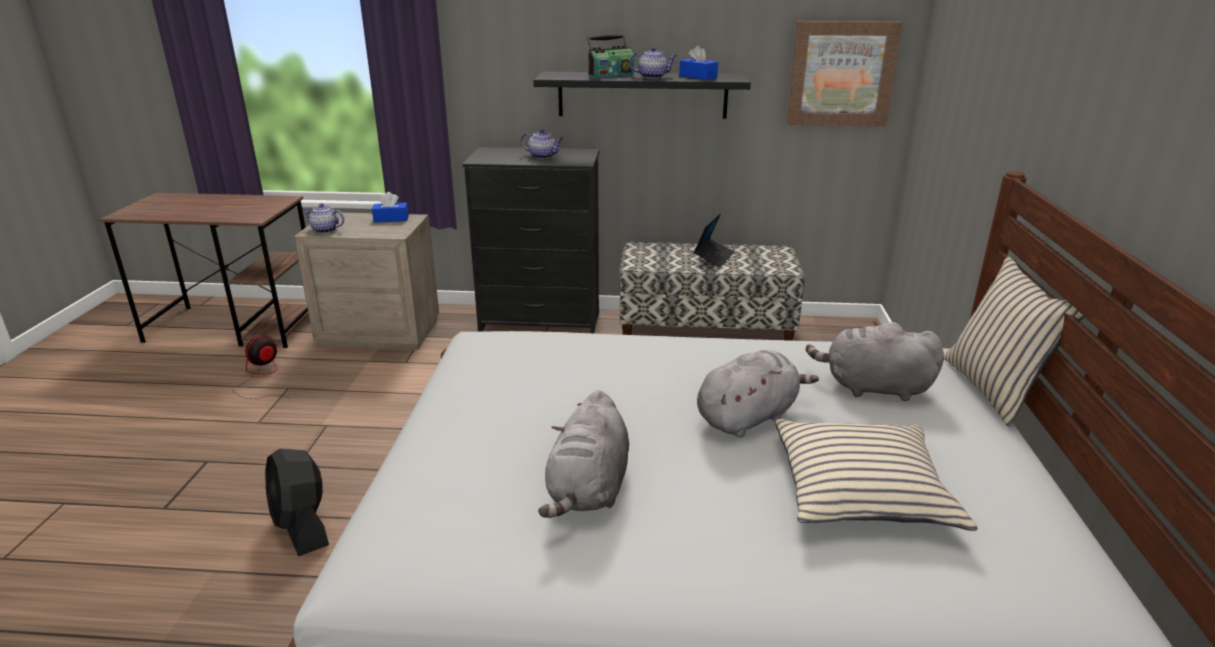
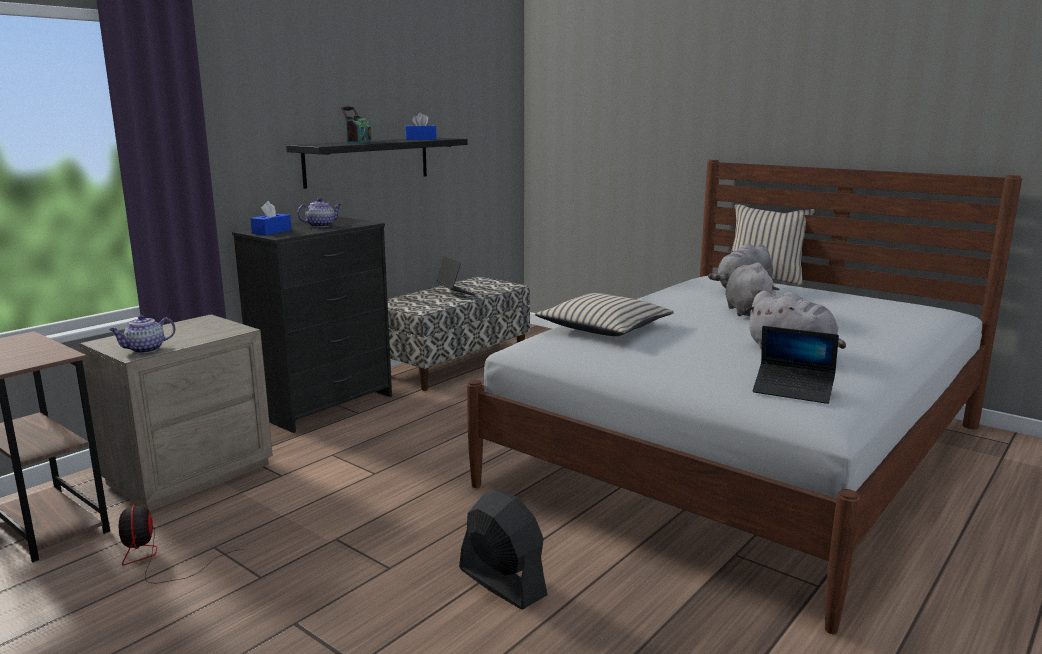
camera: 55 degrees left, 10 degrees down
(302, 526) = (502, 582): black fan -> black fan turned 135 degrees counterclockwise
(391, 219) = (186, 325): blue tissue box -> blue tissue box (271, 232)
(430, 522) = (793, 390): none -> laptop
(653, 77) = (394, 141): teapot -> none
(841, 74) = (487, 134): picture -> none
(861, 489) = (839, 312): beige pillow -> beige pillow (604, 328)

